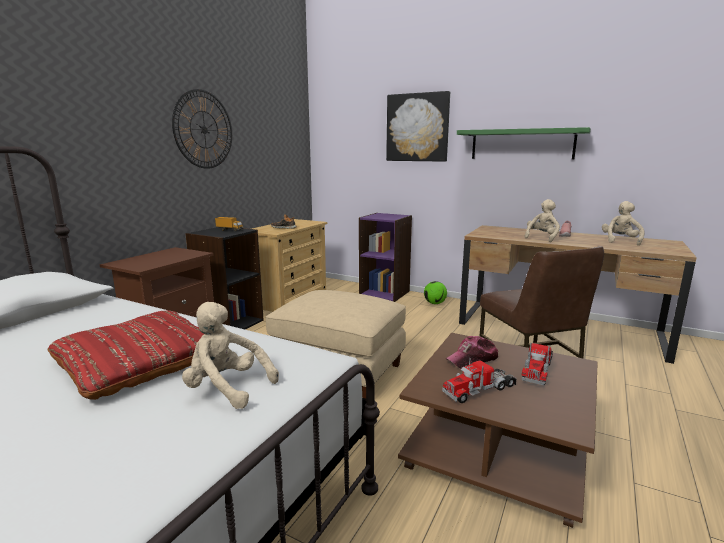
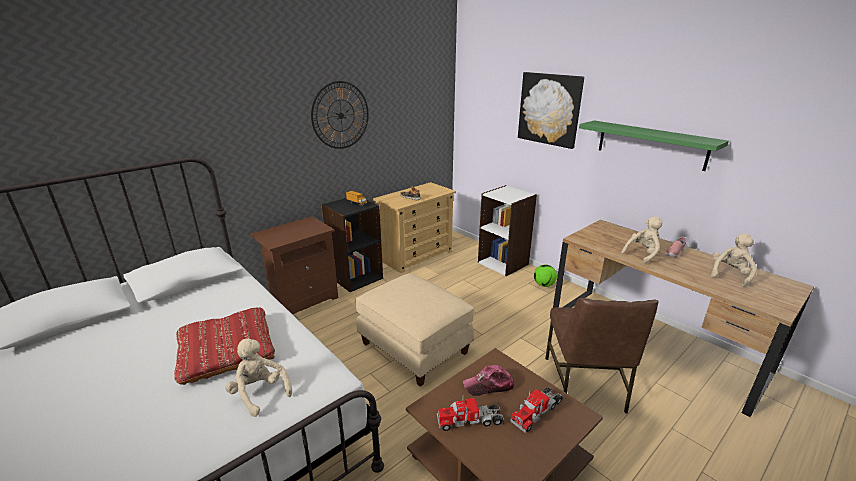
camera: 20 degrees right, 10 degrees up
(385, 293) = (503, 263): purple bookcase -> white bookcase

